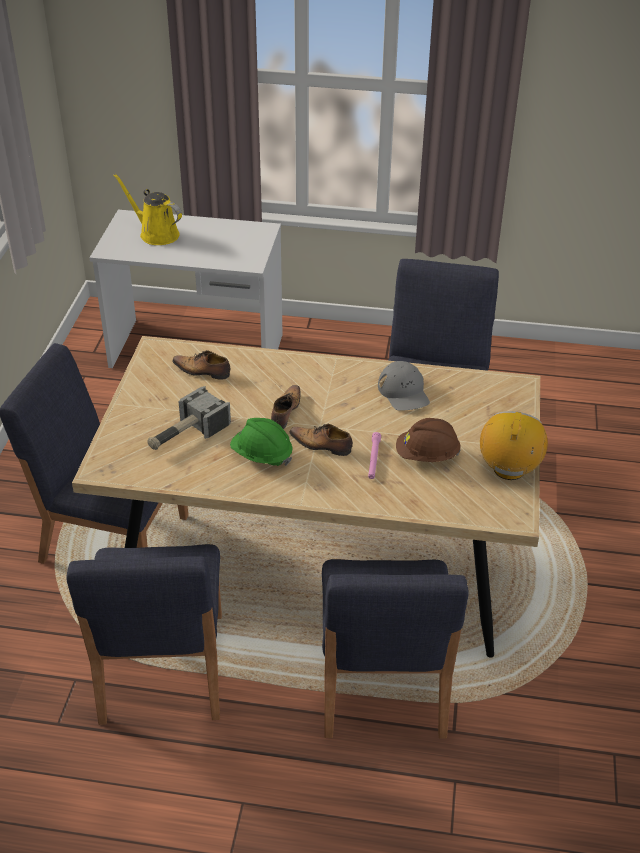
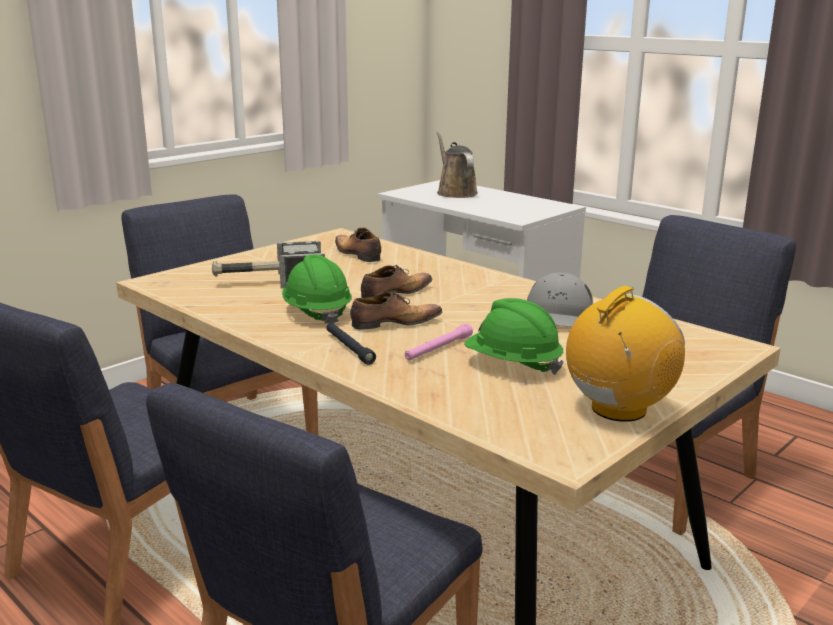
camera: 35 degrees right, 20 degrees down
(156, 234) = (455, 192): yellow watering can -> brown watering can
(321, 445) = (394, 323): shoe -> shoe turned 105 degrees clockwise
(324, 482) = (349, 348): none -> black flashlight
(427, 455) = (512, 365): brown hard hat -> green hard hat

